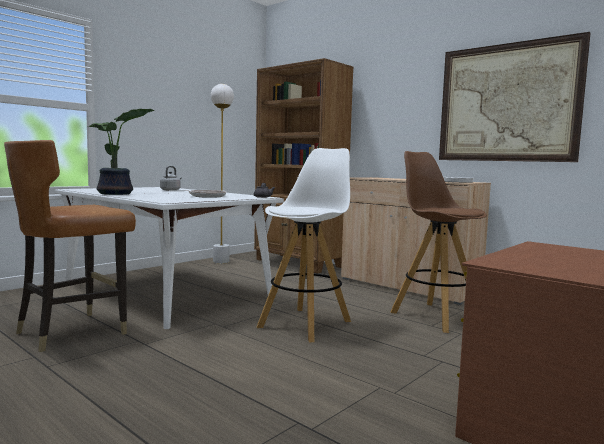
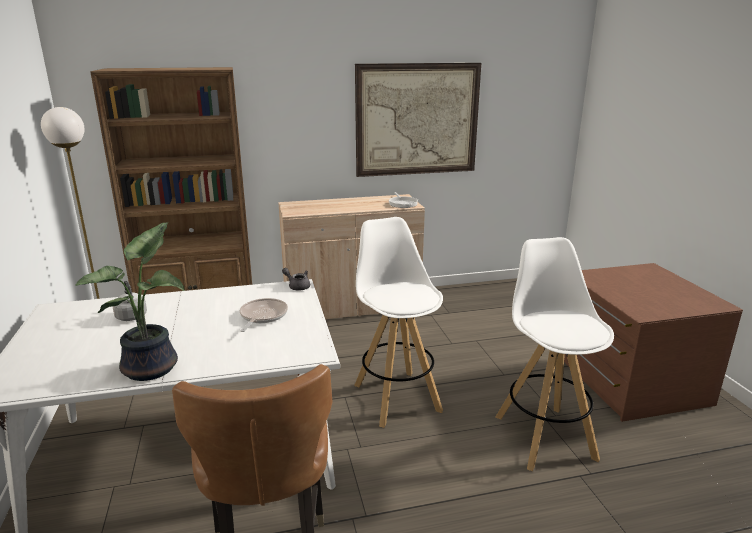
camera: 55 degrees left, 15 degrees up
(344, 392) = (544, 436): none -> white stool
(435, 316) = (434, 332): brown stool -> none

